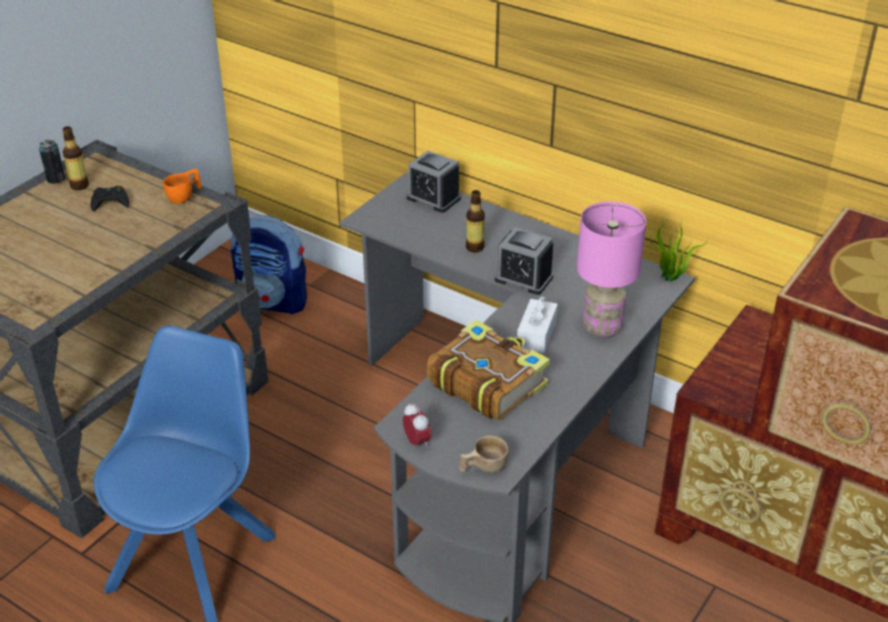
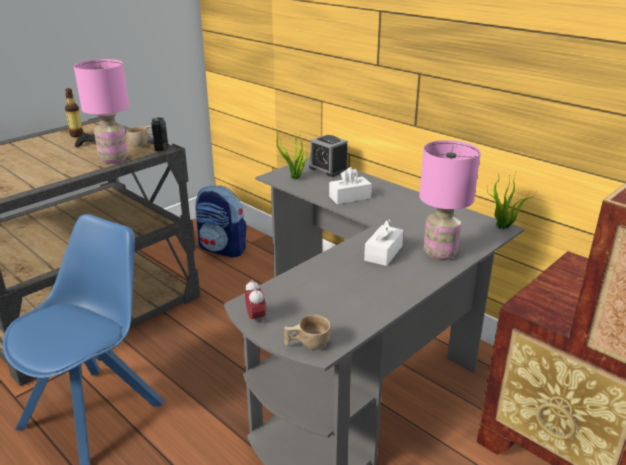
camera: 10 degrees right, 10 degrees down
(56, 179) = (63, 131): can -> can (161, 149)
(161, 230) = (114, 159): none -> pink table lamp
(185, 196) = (143, 144): orange cup -> beige cup
(393, 219) = (295, 178): none -> potted plant
(474, 247) = (349, 197): bottle -> white tissue box
(487, 382) = (331, 281): book -> none
(524, 278) = (382, 218): alarm clock -> none

